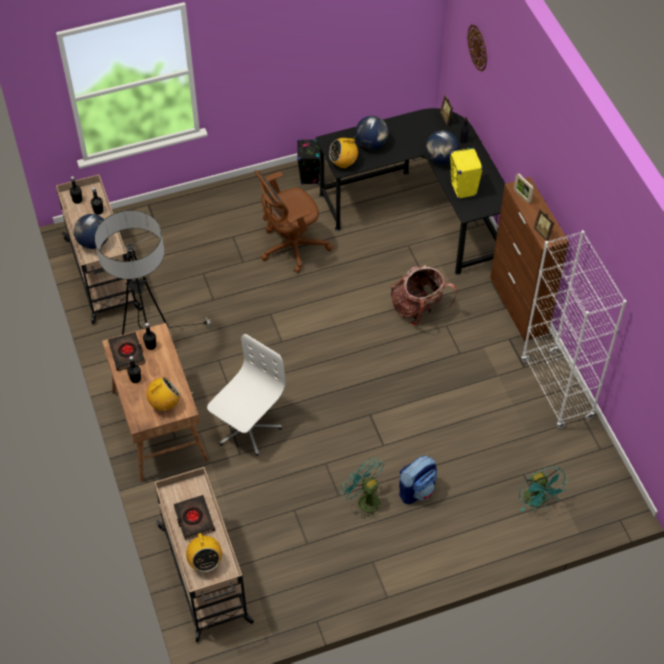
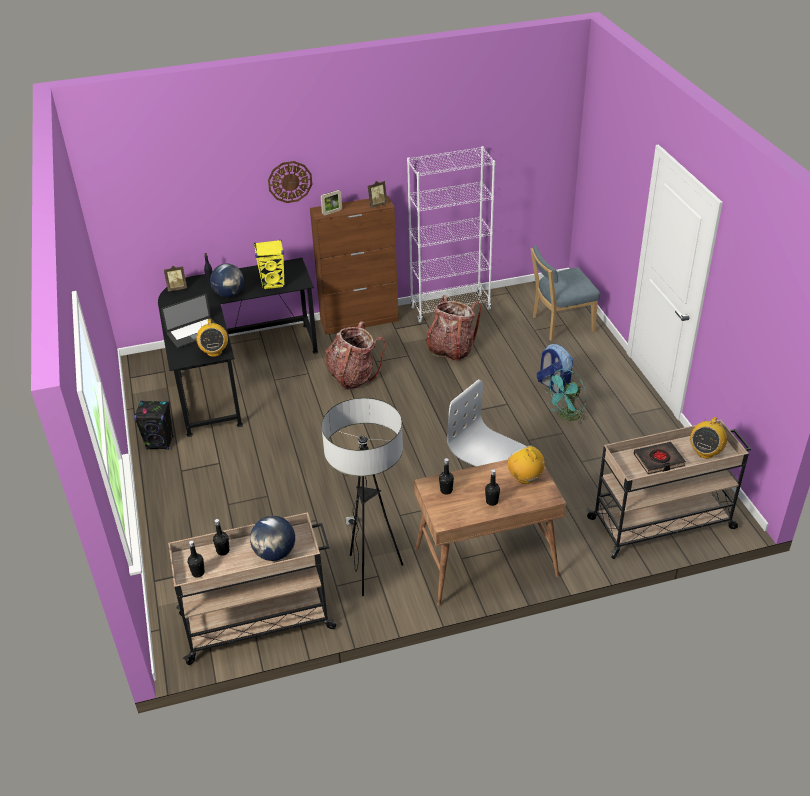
camera: 85 degrees left, 15 degrees down
(127, 353) = (456, 510): black book -> none
(205, 562) = (705, 452): radio -> radio turned 135 degrees clockwise
(291, 247) = (256, 459): brown office chair -> none
(371, 144) = (194, 333): globe -> laptop
(475, 392) = (451, 349): none -> backpack
(478, 47) = (166, 192): wall clock -> wall clock (290, 181)
(538, 501) = (560, 325): turquoise fan -> blue chair

